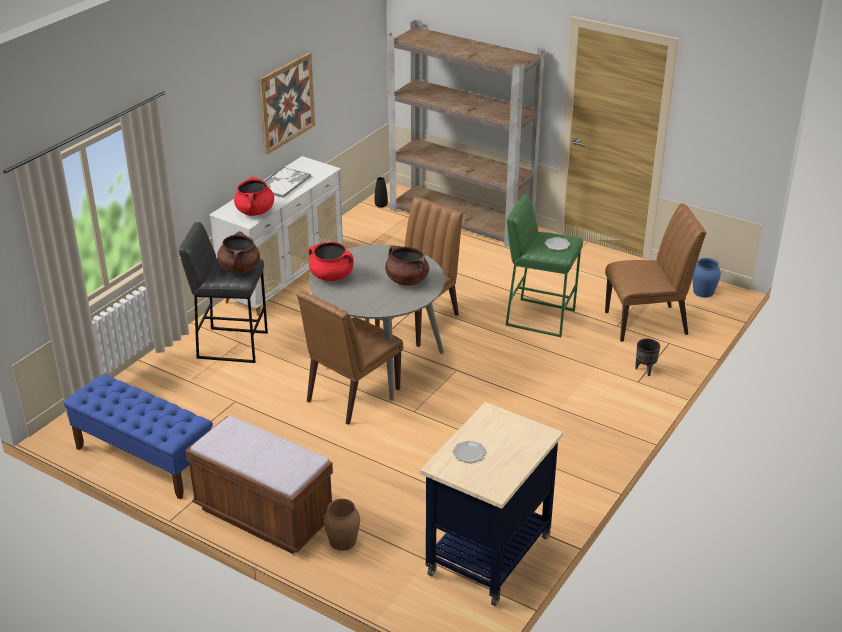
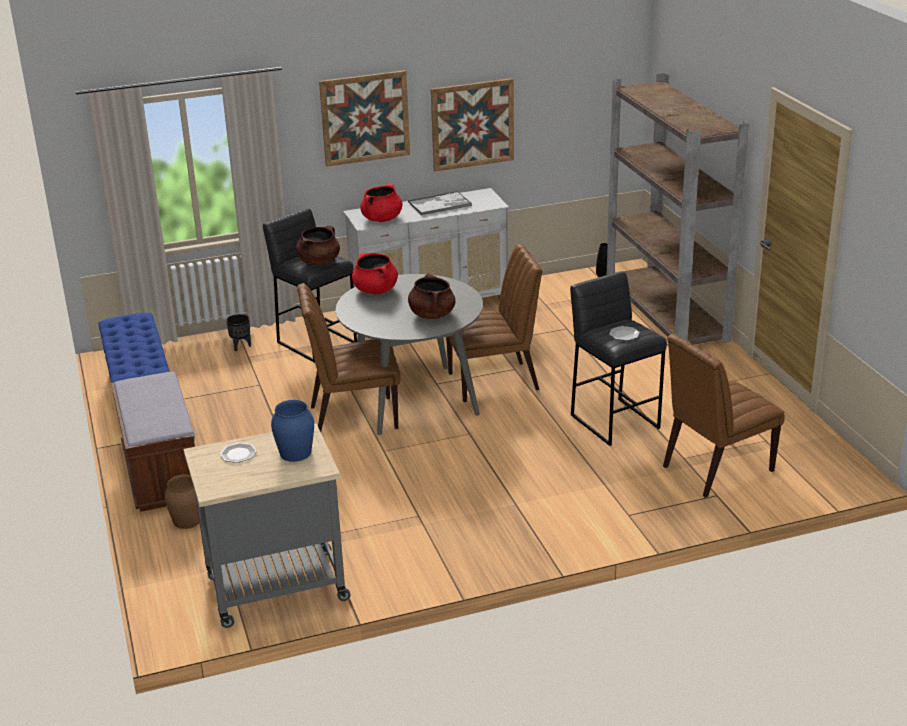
camera: 40 degrees right, 5 degrees down
(217, 121) = (365, 118): none -> picture
(489, 557) = (276, 590): blue cart -> grey cart
(539, 317) = (614, 421): green stool -> grey stool
(645, 323) = (718, 468): brown chair -> brown chair turned 120 degrees clockwise
(645, 370) = (652, 508): black planter -> black planter (240, 346)
(703, 292) = (831, 464): blue vase -> blue vase (295, 453)

